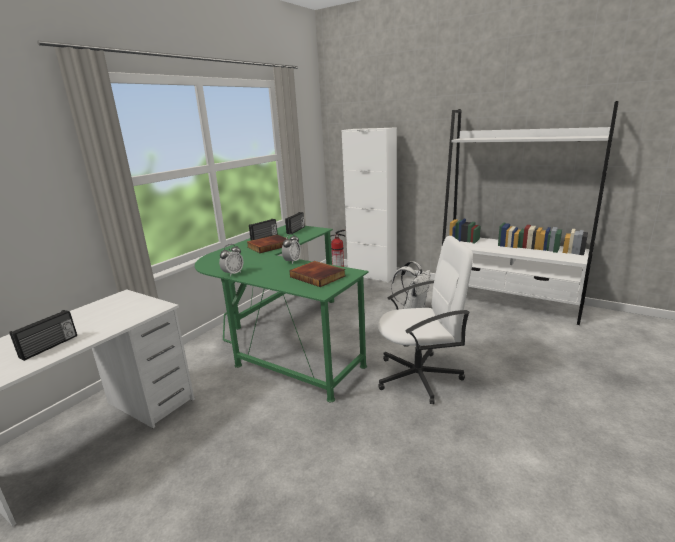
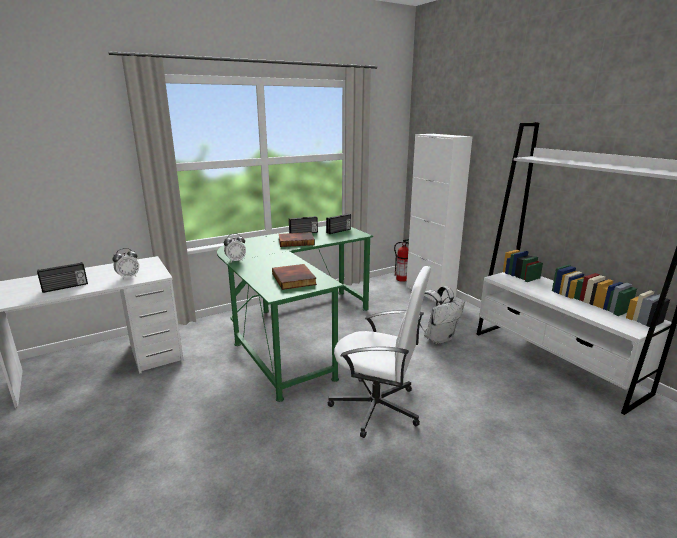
camera: 25 degrees right, 0 degrees up
(292, 261) = (294, 260): alarm clock -> alarm clock (128, 277)

